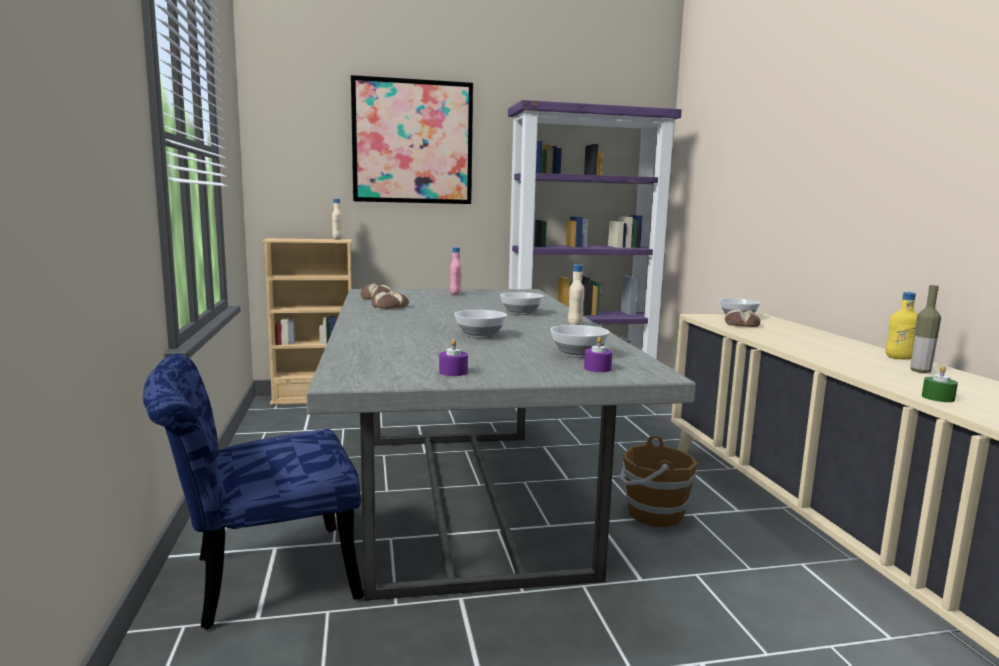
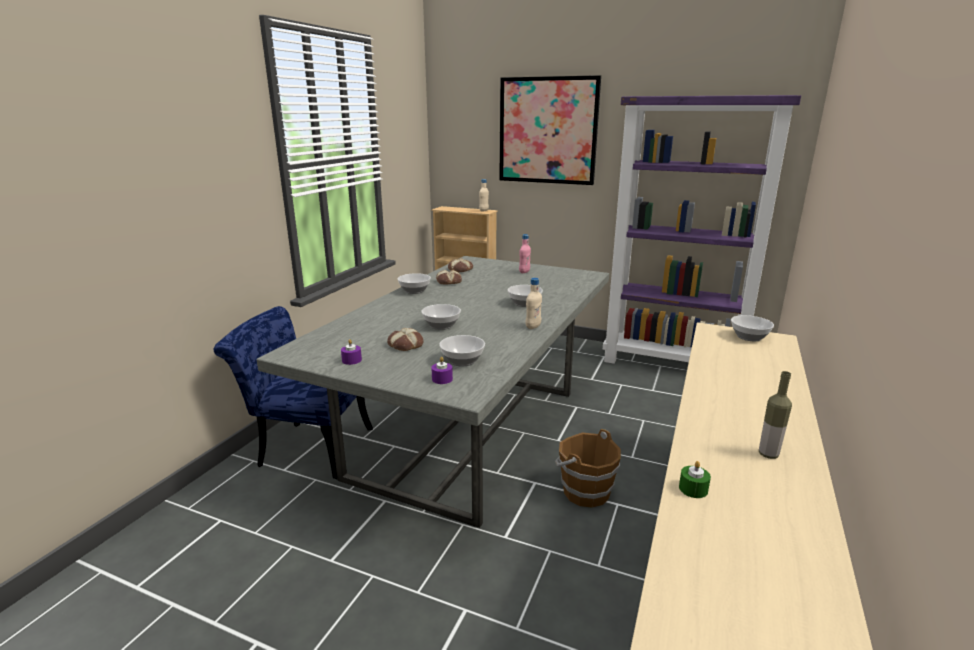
camera: 35 degrees right, 10 degrees up
(367, 316) = (414, 291): none -> bowl
(741, 325) = (726, 349): bread -> bread (405, 345)
(899, 358) = (794, 432): yellow bottle -> none

